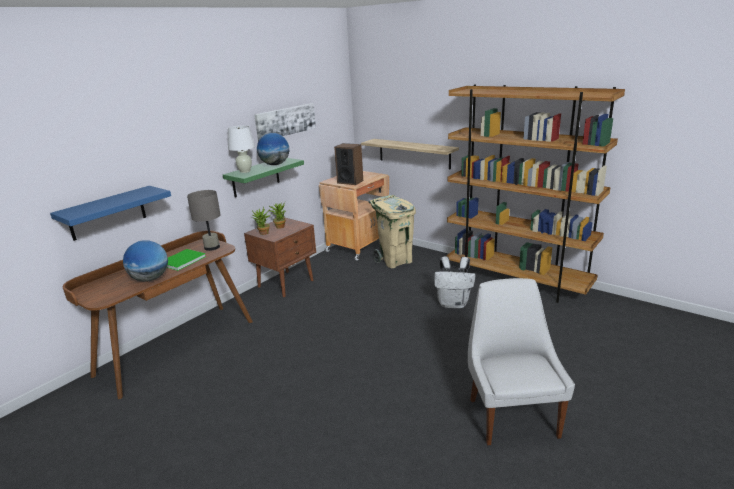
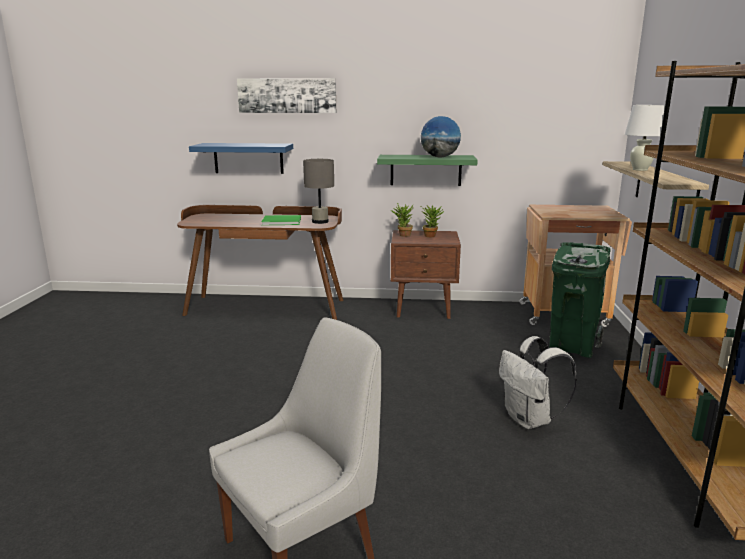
camera: 55 degrees right, 5 degrees down
(150, 279) = (237, 223): globe -> none
(245, 171) = (400, 156): white table lamp -> white table lamp (640, 169)
(285, 121) = (488, 110): picture -> picture (287, 95)
(350, 182) = (559, 212): speaker -> none
(395, 261) = (572, 346): beige trash can -> green trash can

